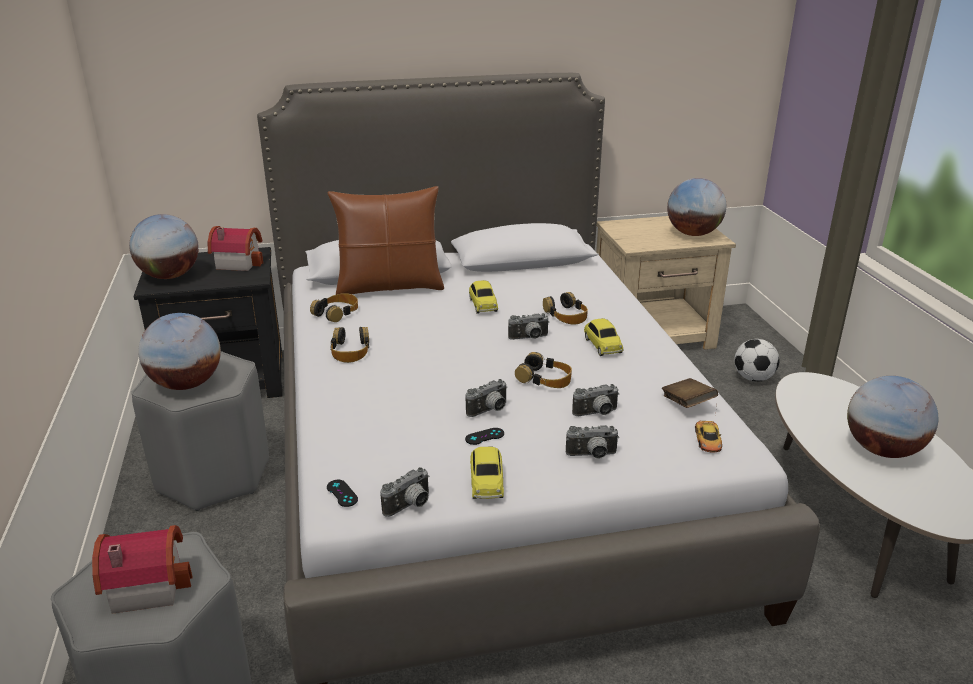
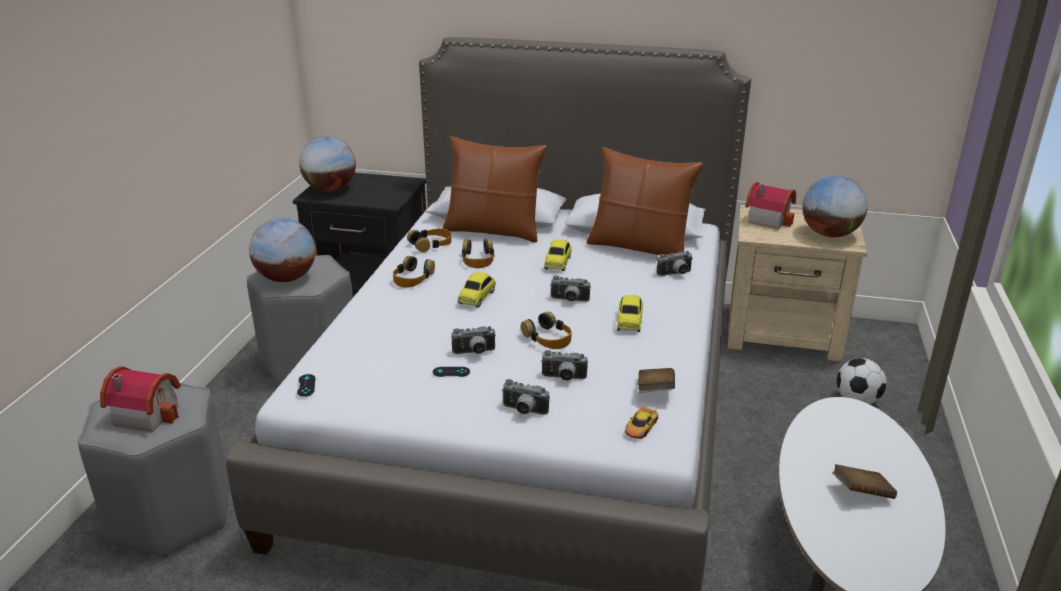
camera: 25 degrees right, 0 degrees up
(238, 262) = (389, 187): toy house -> toy house (768, 219)
(410, 506) = (345, 409): camera -> camera (675, 274)
(486, 481) = (419, 407): toy car -> toy car (477, 297)
(544, 276) = (639, 247): none -> brown pillow
(566, 315) = (624, 287): headphones -> headphones (478, 259)
(882, 450) = (861, 493): globe -> brown book

